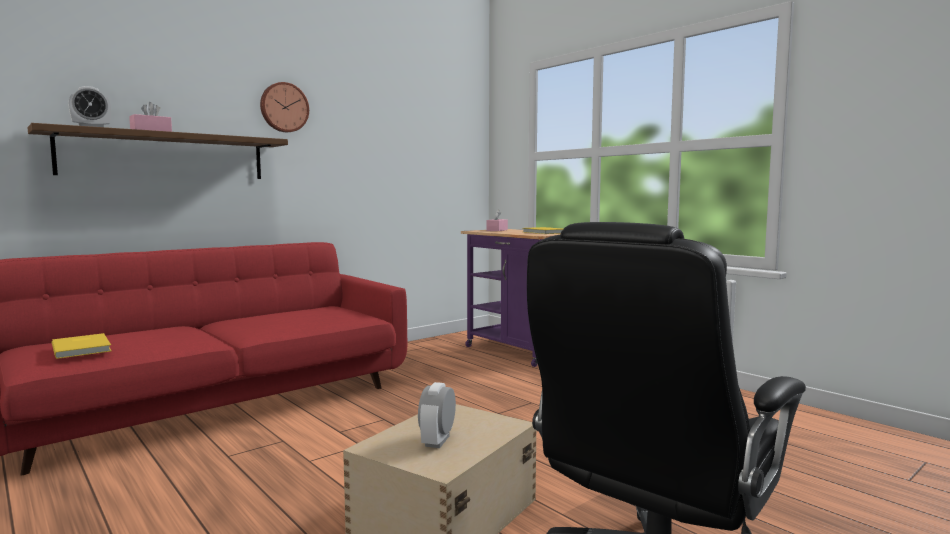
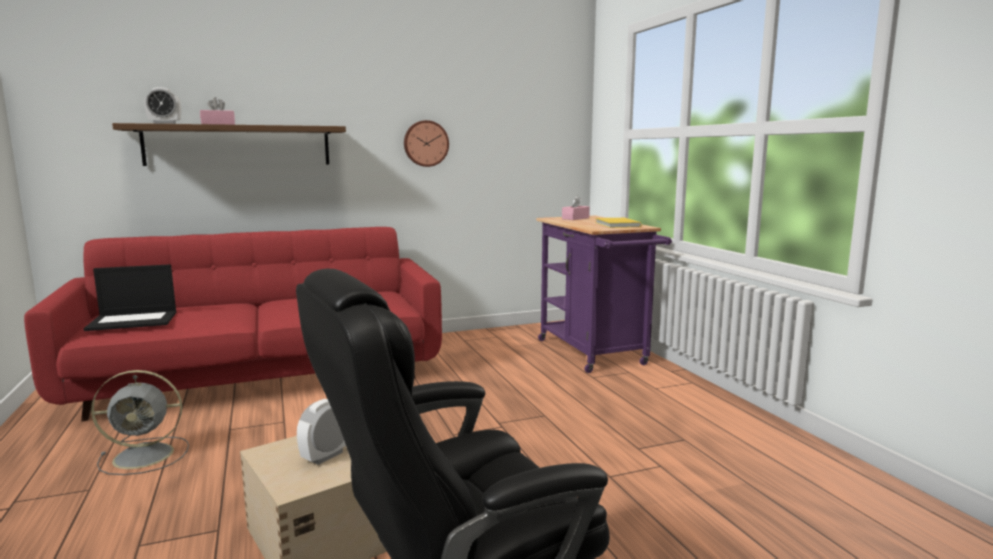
camera: 20 degrees right, 5 degrees up
(83, 348) = (134, 320): yellow book -> laptop
(151, 494) = (146, 455): none -> grey fan
(284, 107) = (352, 93): wall clock -> wall clock (425, 143)

